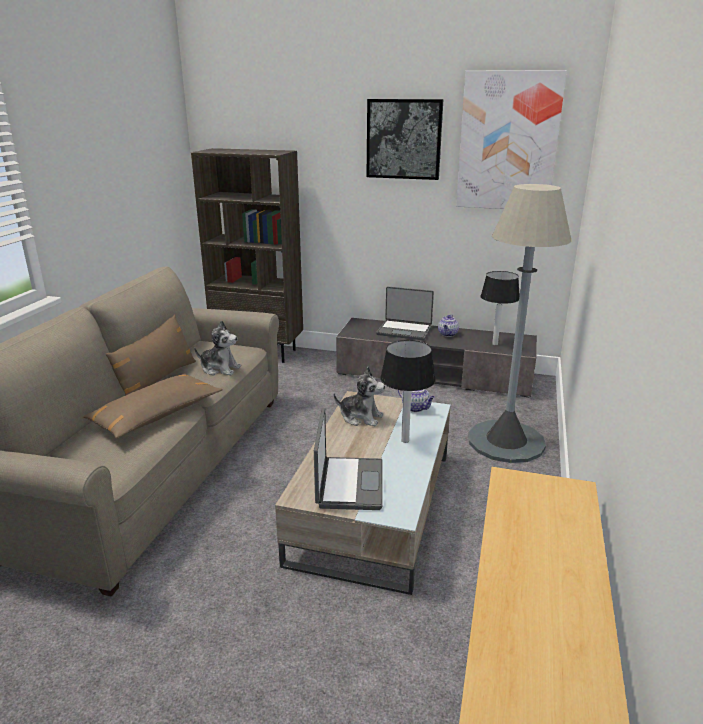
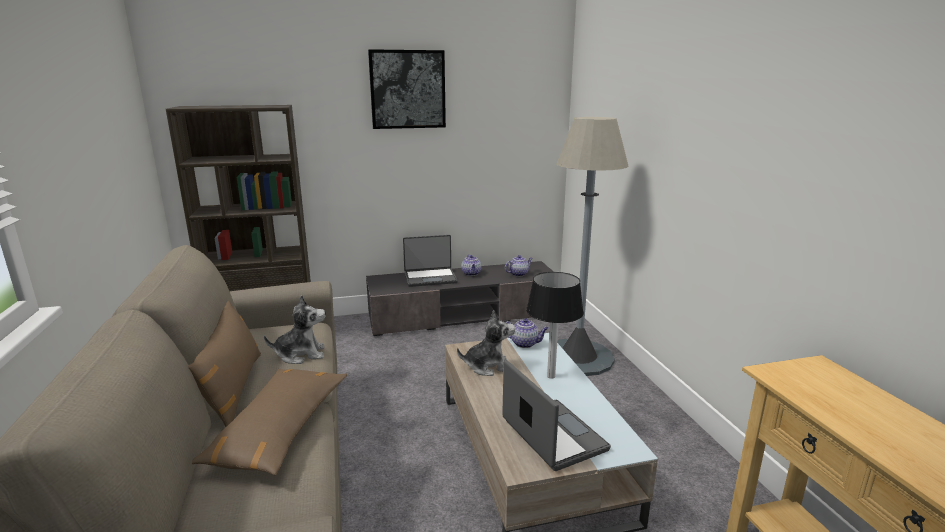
camera: 30 degrees left, 5 degrees down
(495, 344) = (518, 274): table lamp -> teapot
(508, 142) = (504, 89): picture -> none

